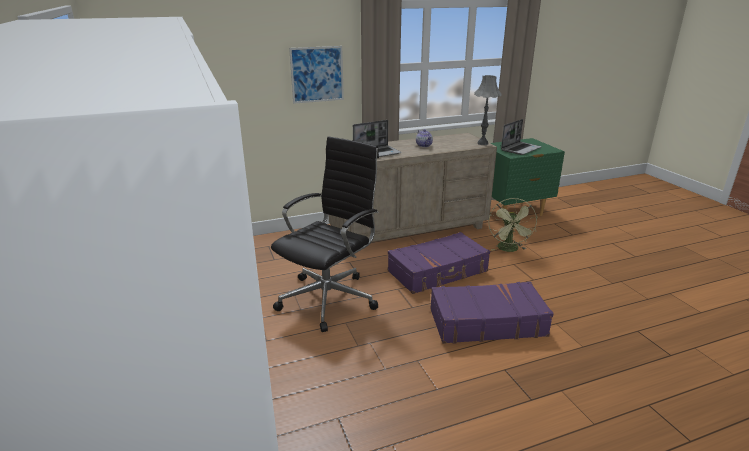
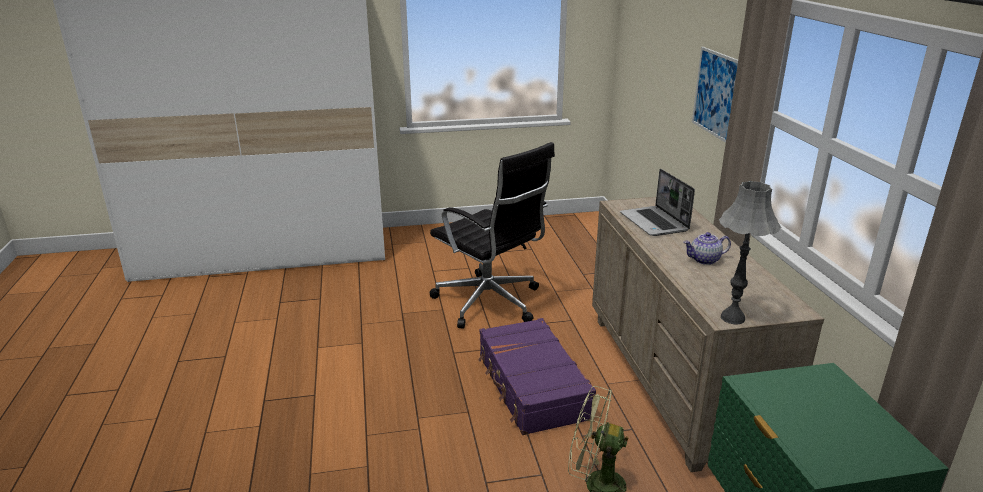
camera: 100 degrees right, 0 degrees up
(486, 322) = (399, 402): purple suitcase -> none
(520, 149) = (807, 411): laptop -> none

